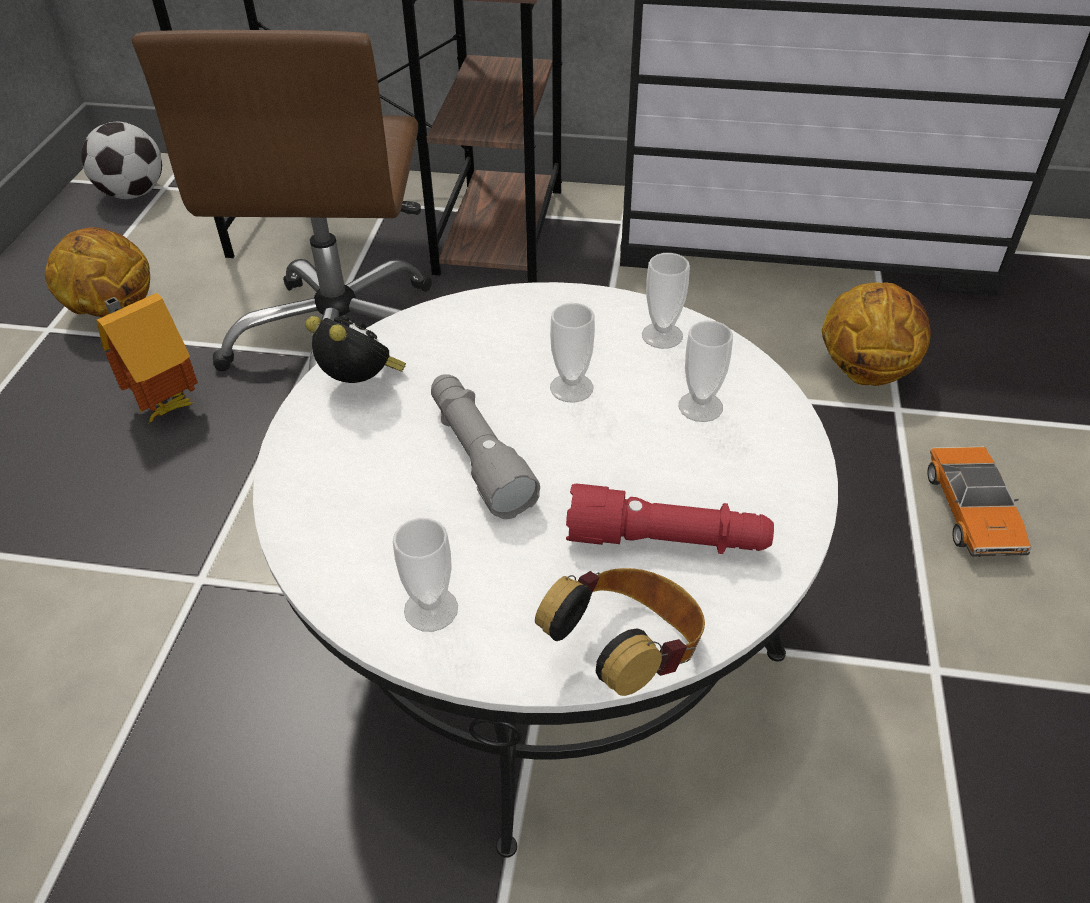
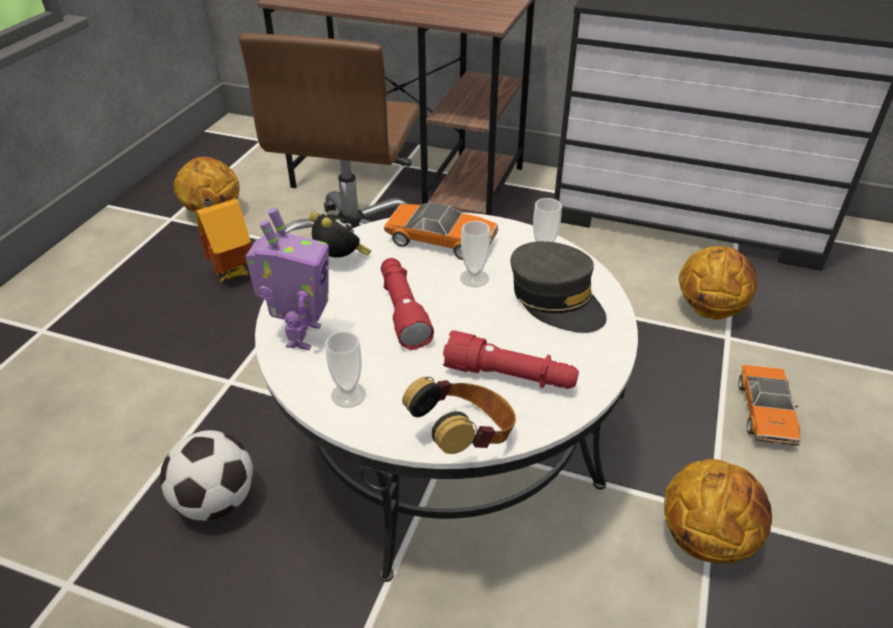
camera: 10 degrees right, 5 degrees down
(133, 193) = (241, 142): football -> football (216, 501)
(330, 519) = (301, 335): none -> toy robot
(478, 456) = (402, 311): grey flashlight -> red flashlight
(506, 332) = (441, 240): none -> toy car
(700, 406) = (556, 300): cup -> grey cap
(937, 708) = (706, 538): none -> basketball

